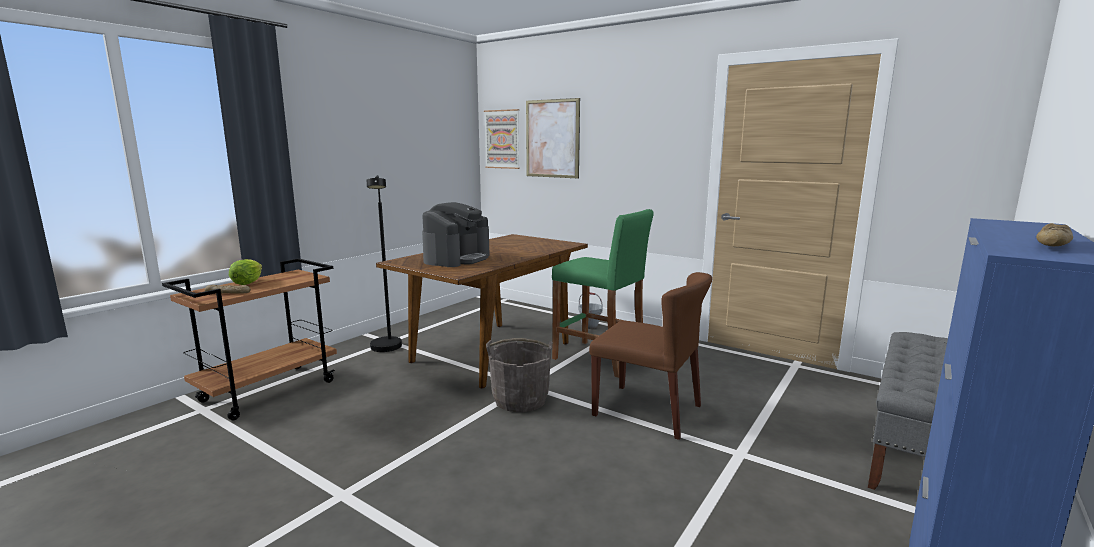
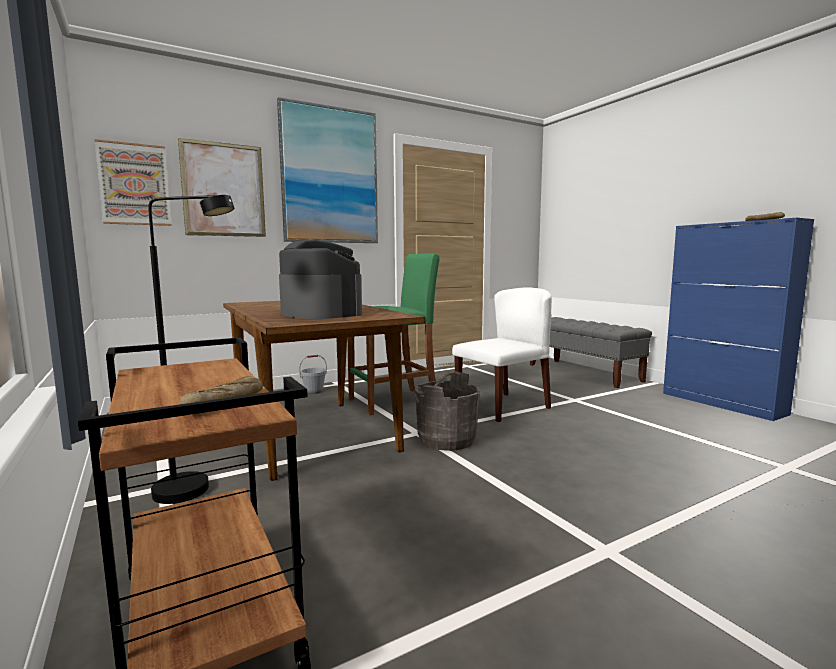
camera: 65 degrees left, 5 degrees down
(247, 283) = (155, 393): lettuce -> none
(638, 116) = (330, 176): none -> picture
(648, 410) = (503, 406): brown chair -> white chair

